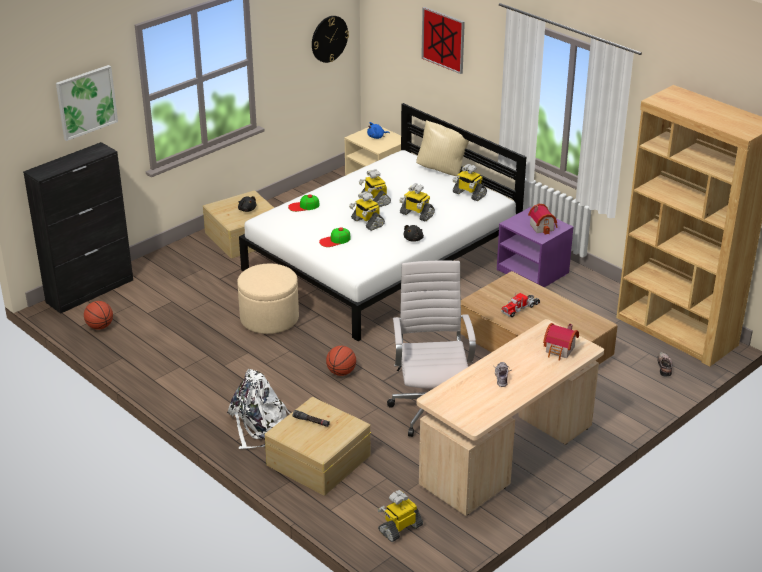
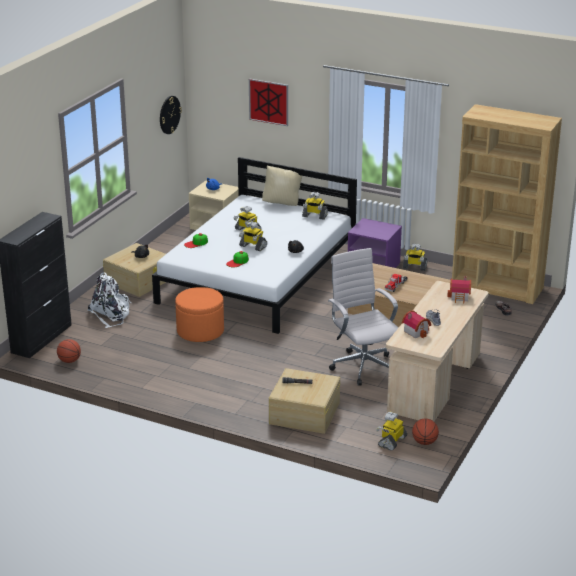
camera: 20 degrees left, 5 degrees down
(86, 102) = (31, 179): picture -> none
(258, 426) = (244, 401): white backpack -> white backpack (110, 315)
(269, 318) = (200, 331): beige ottoman -> orange ottoman
(341, 372) = (280, 356): basketball -> basketball (424, 442)
(416, 214) = (286, 235): toy robot -> toy robot (414, 267)
(543, 227) = (380, 229): toy house -> toy house (416, 331)

